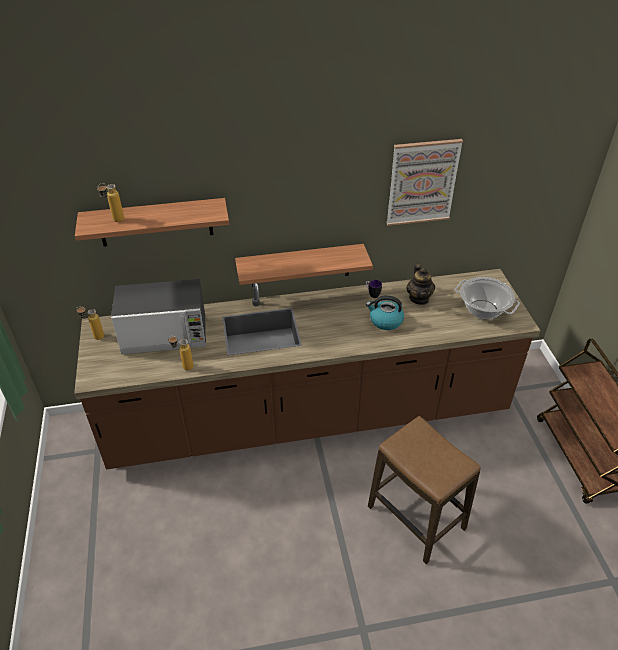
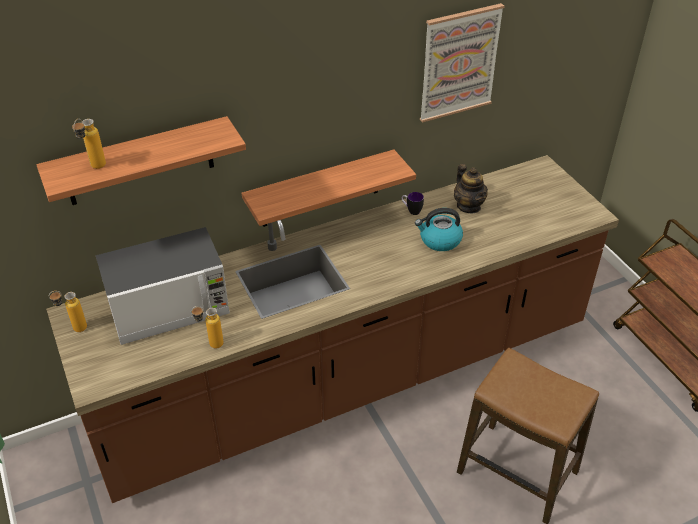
camera: 15 degrees left, 0 degrees up
(483, 310) = (547, 206): cooking pot -> none

